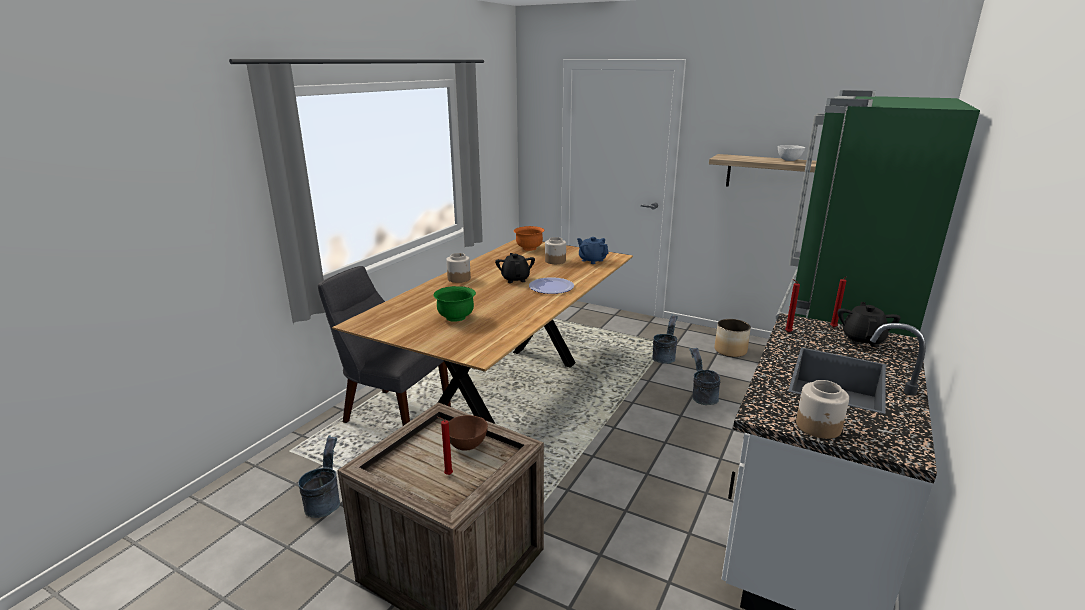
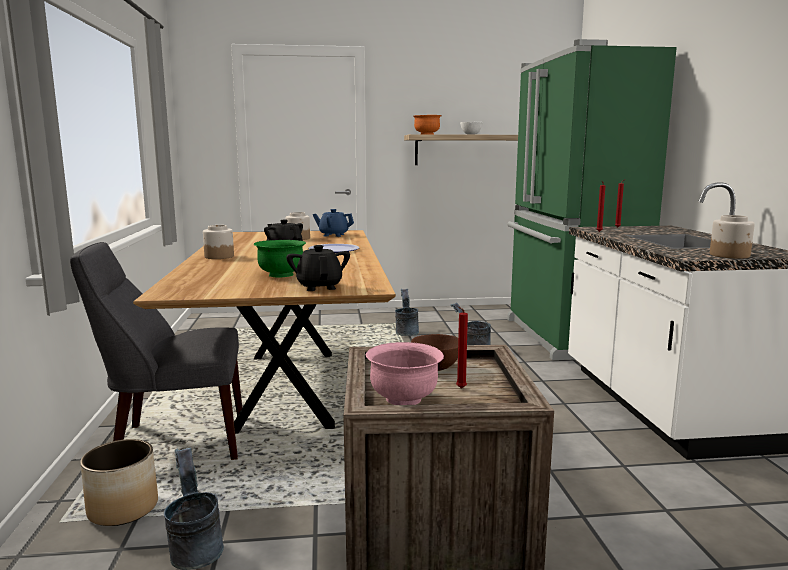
camera: 35 degrees left, 10 degrees down
(400, 469) = (404, 399): none -> pink bowl
(529, 248) = (251, 235): orange bowl -> orange bowl (426, 134)
(730, 351) = (452, 317): planter -> planter (124, 508)
(862, 340) = (647, 229): black teapot -> black teapot (319, 287)

